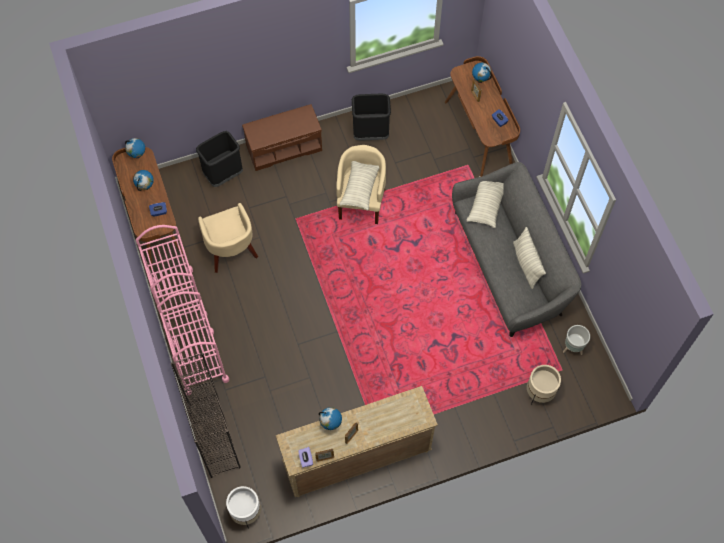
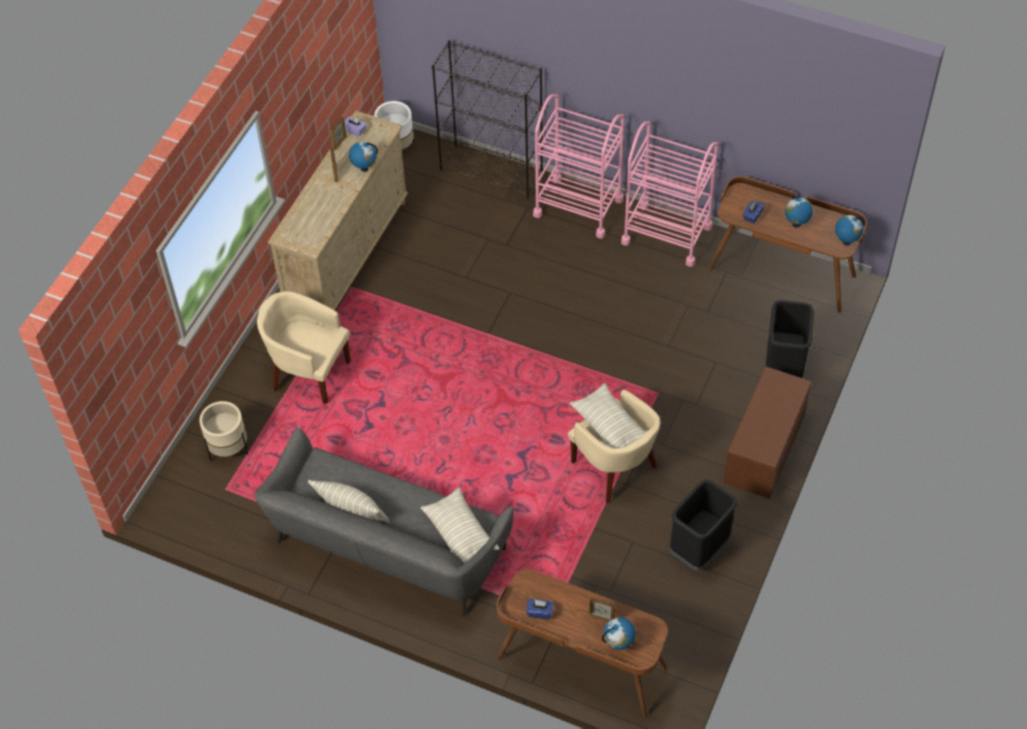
camera: 135 degrees right, 10 degrees down
(231, 250) = (677, 311): beige armchair -> beige armchair (309, 373)
(572, 348) = (234, 519): grey planter -> none

